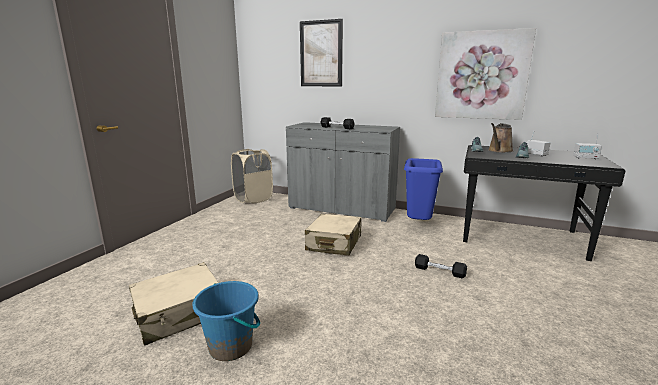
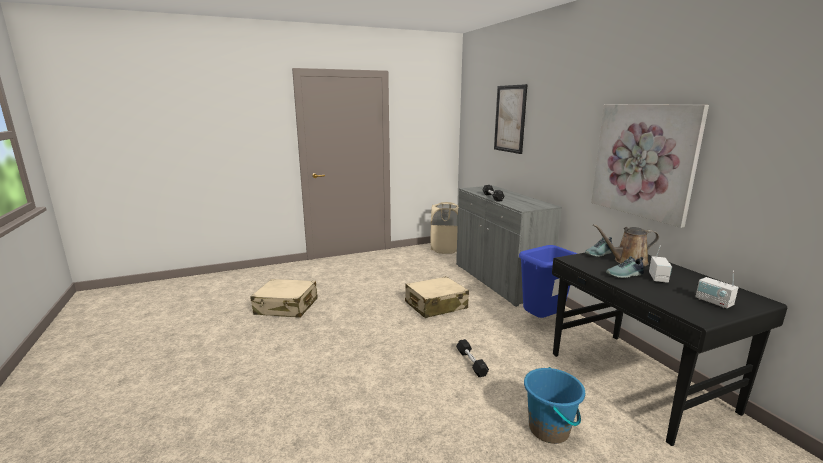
camera: 45 degrees right, 0 degrees up
(231, 346) = (278, 334): blue bucket -> blue bucket (549, 429)

